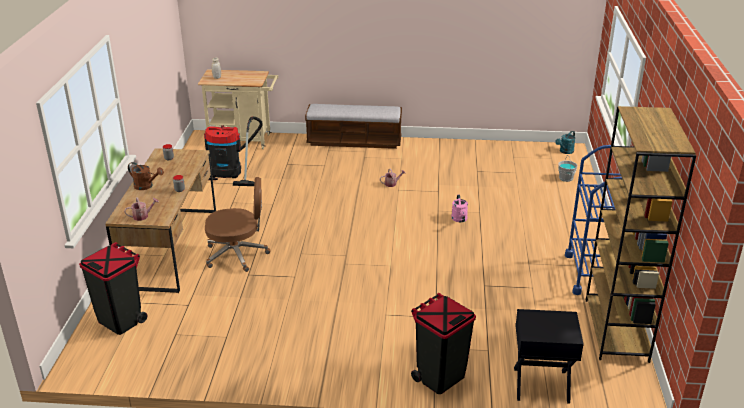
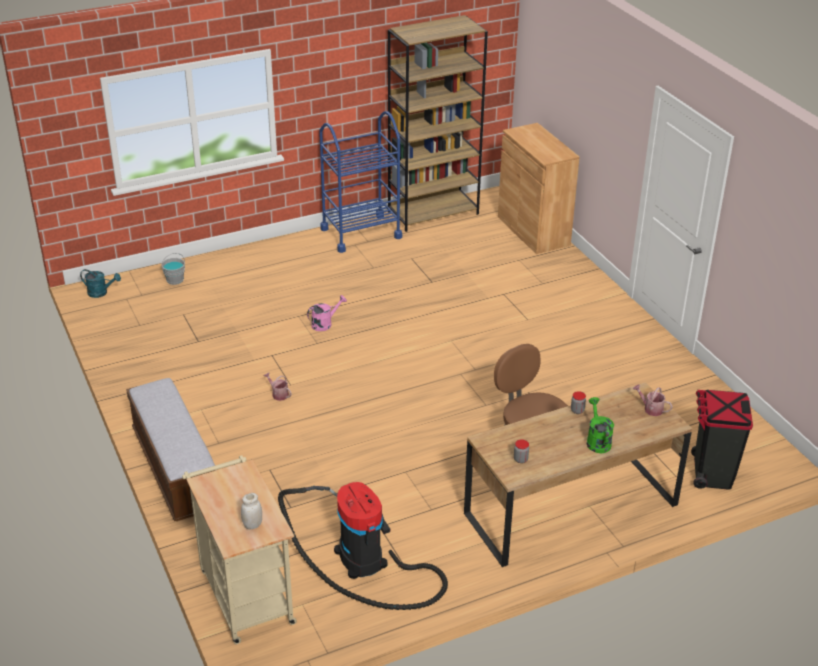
camera: 120 degrees left, 5 degrees up
(146, 186) = (597, 441): brown watering can -> green watering can
(440, 377) = (573, 272): black trash can -> none
(541, 385) = (533, 231): black nightstand -> brown cabinet

